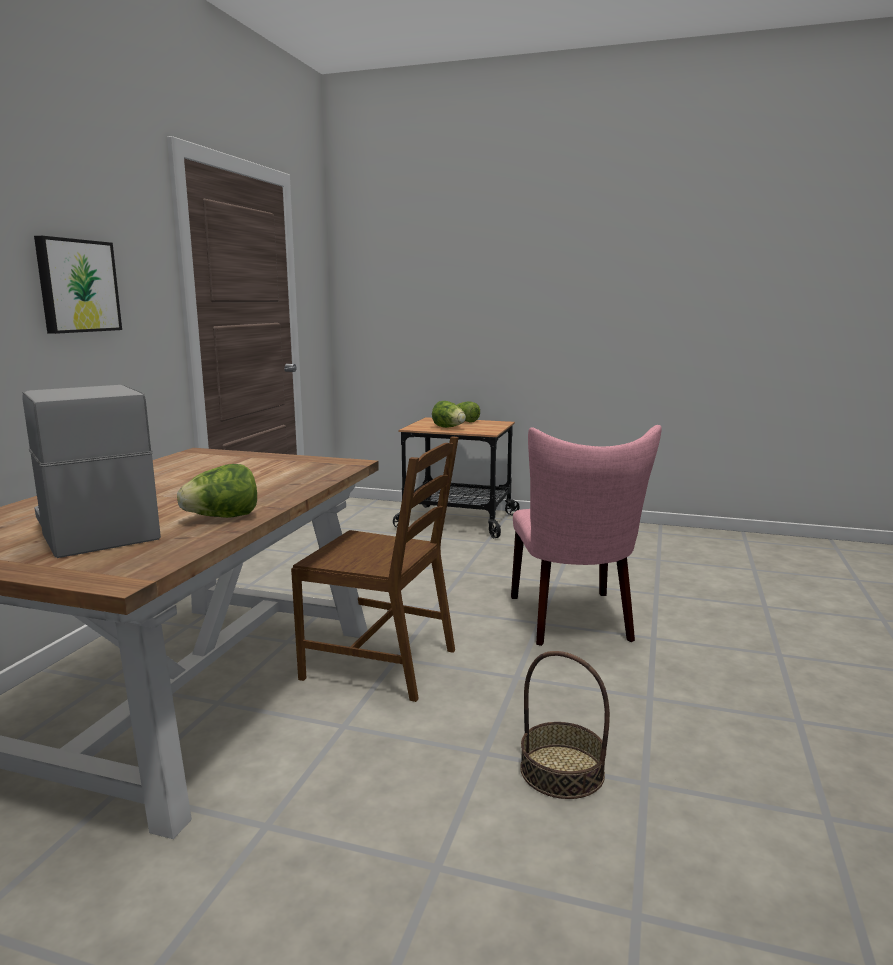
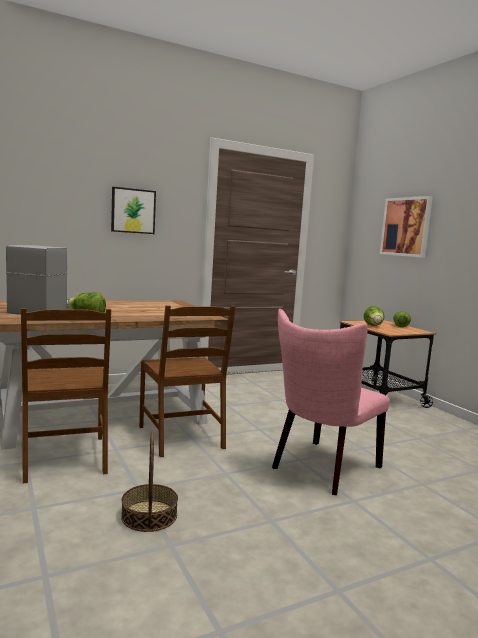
camera: 45 degrees right, 5 degrees down
(310, 781) = (65, 458): none -> brown chair
(440, 287) = (406, 227): none -> picture

